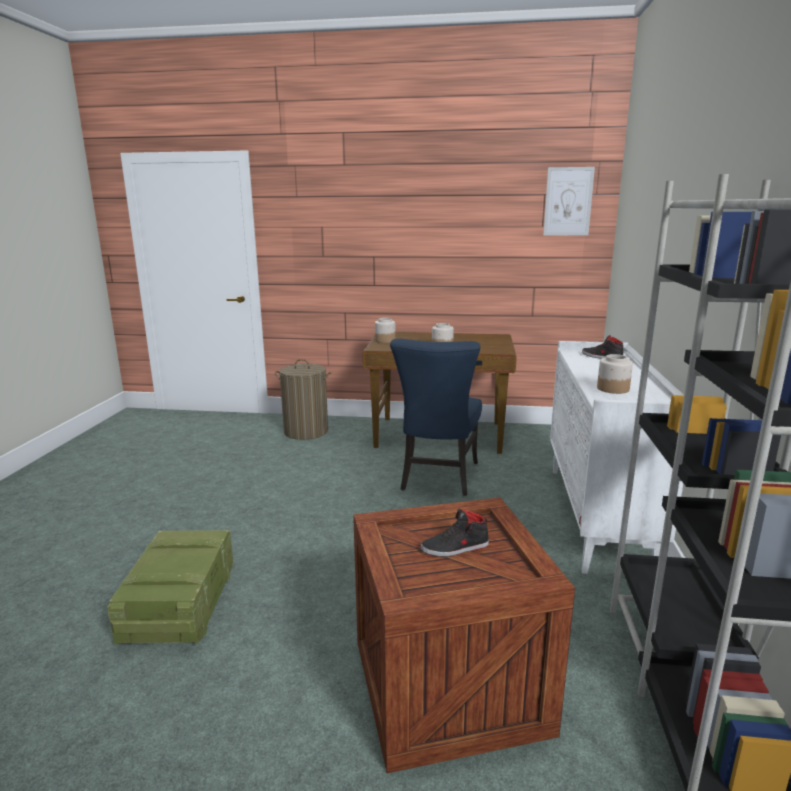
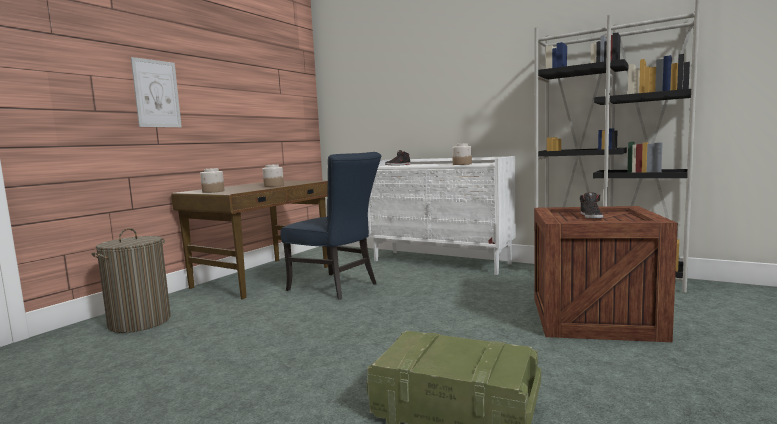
camera: 65 degrees left, 10 degrees down
(568, 201) = (293, 76): picture -> picture (156, 94)

